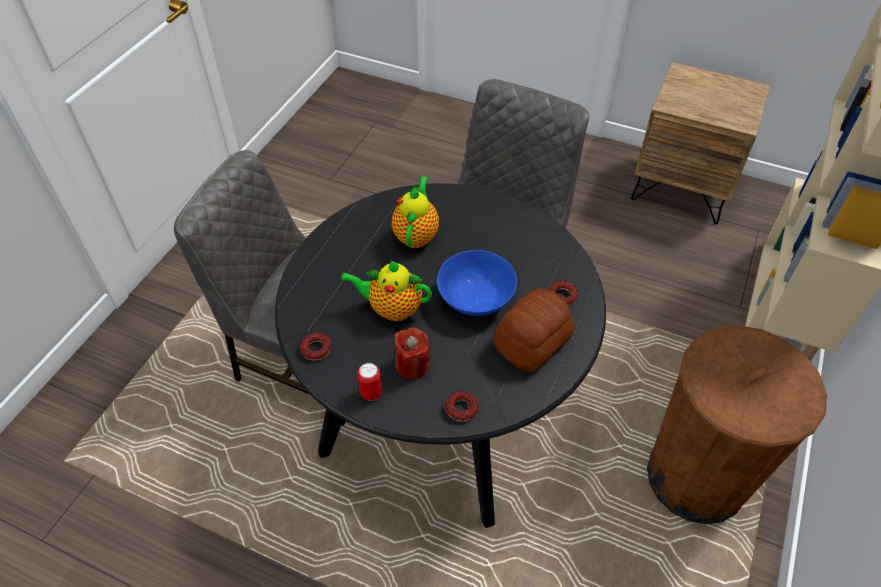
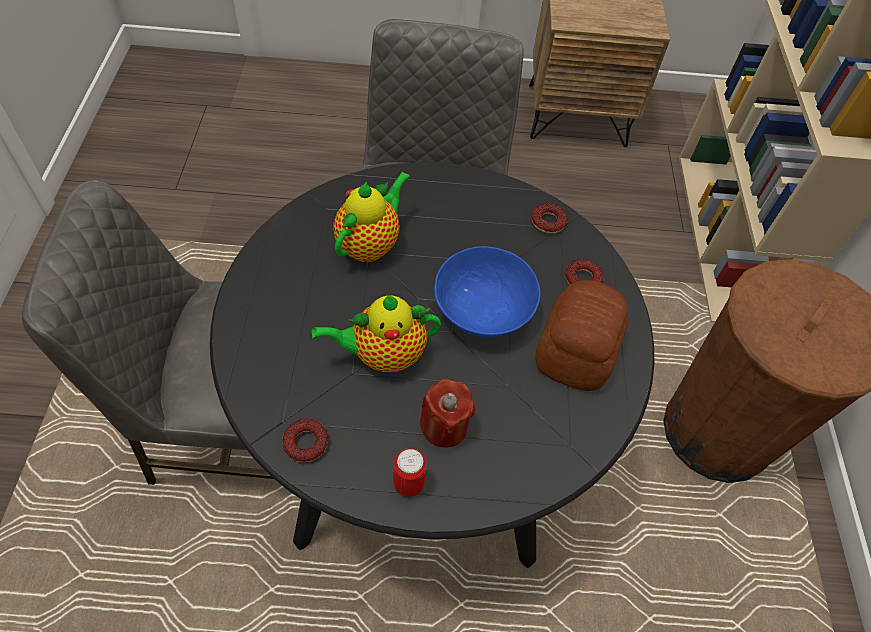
camera: 25 degrees left, 5 degrees up
(416, 235) = (370, 244): teapot -> teapot turned 45 degrees clockwise
(461, 408) = (533, 466): donut -> donut (548, 222)

